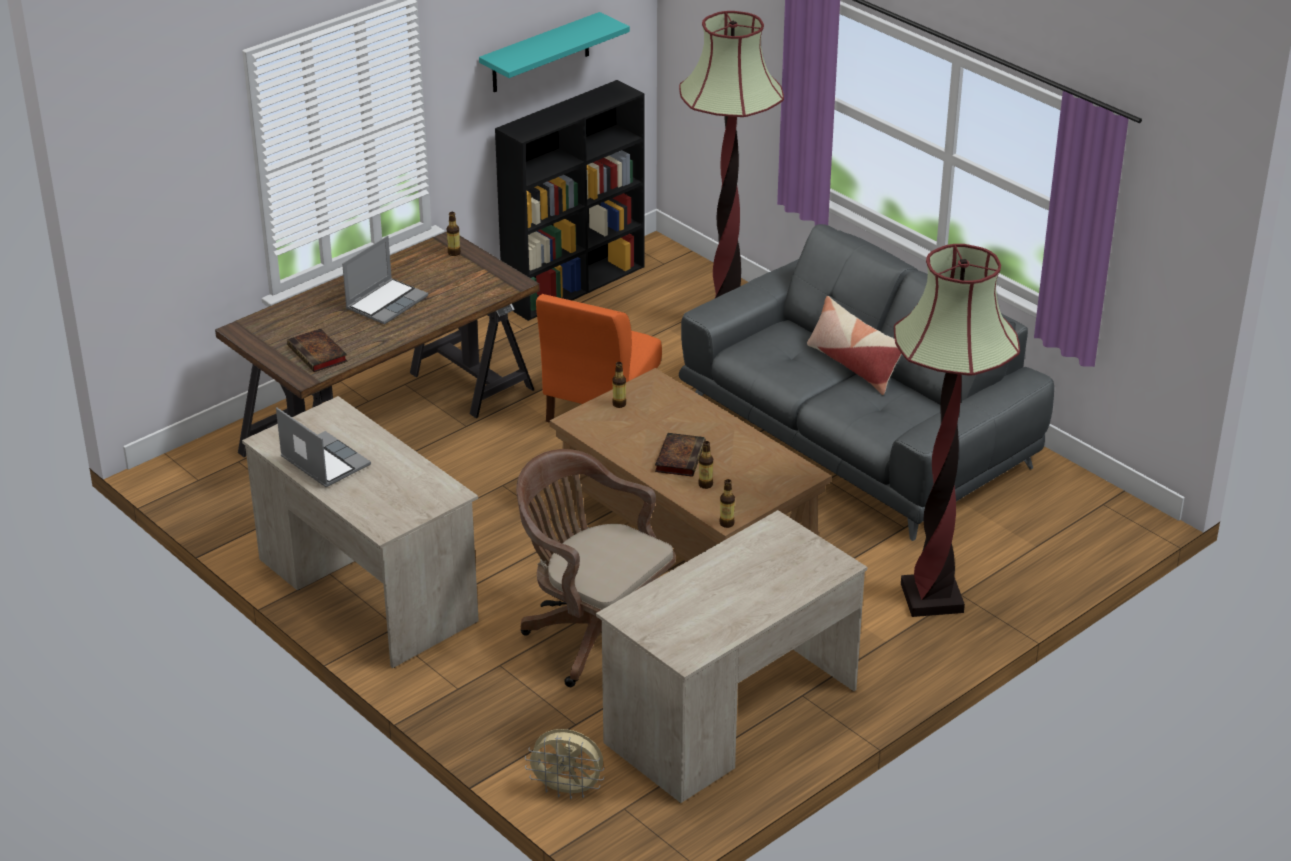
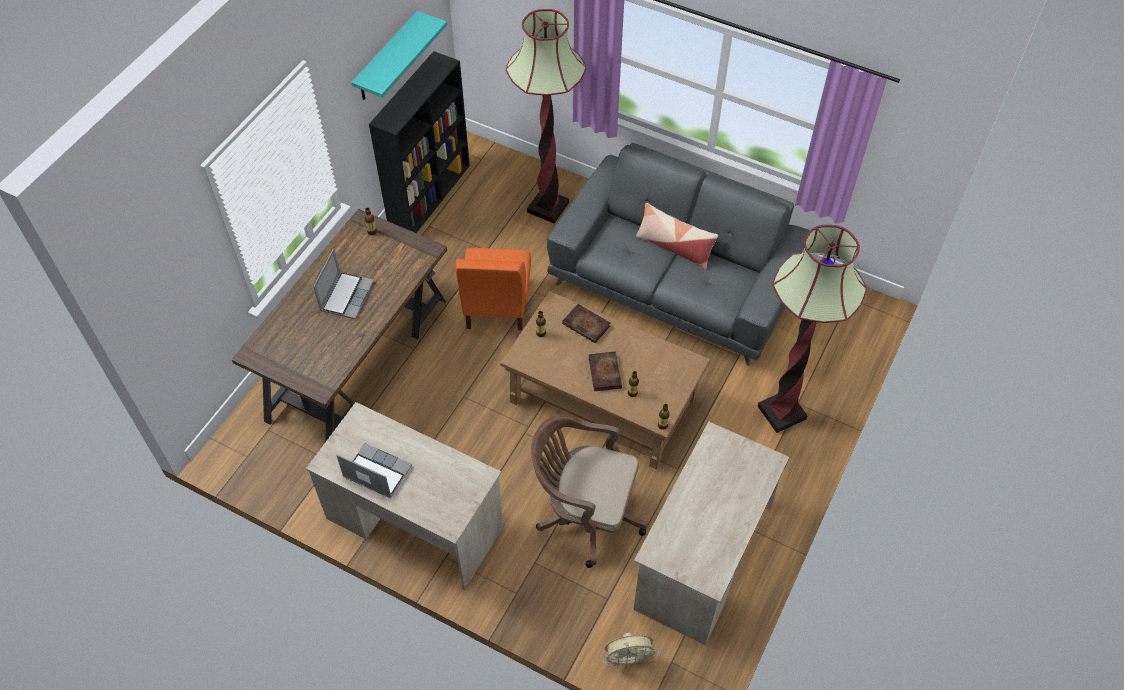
camera: 20 degrees left, 20 degrees up
(319, 355) = (321, 363): book -> book (587, 325)

